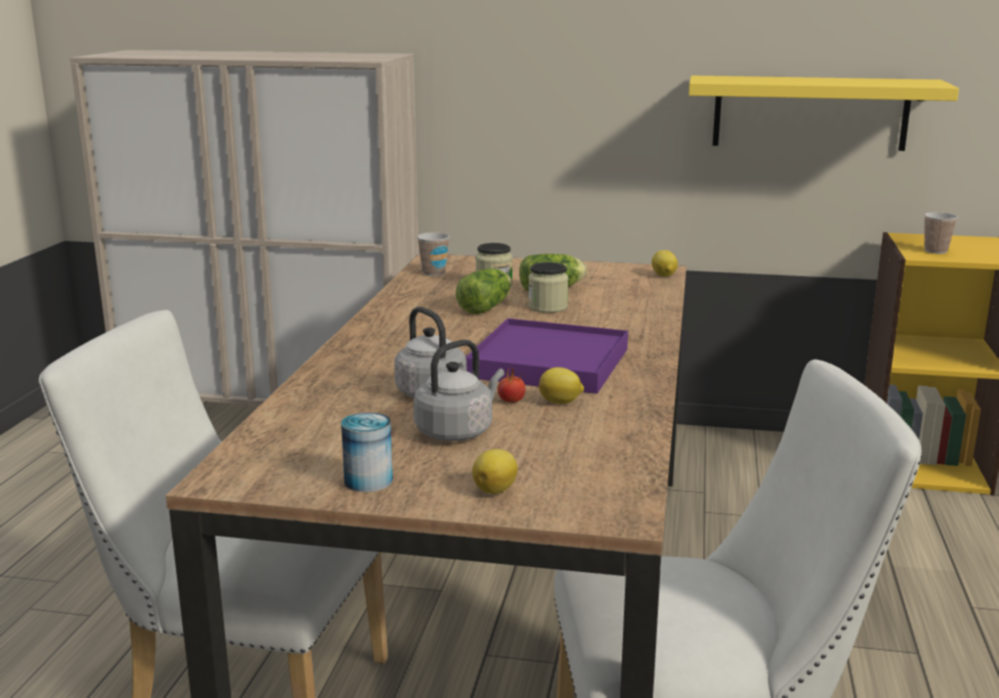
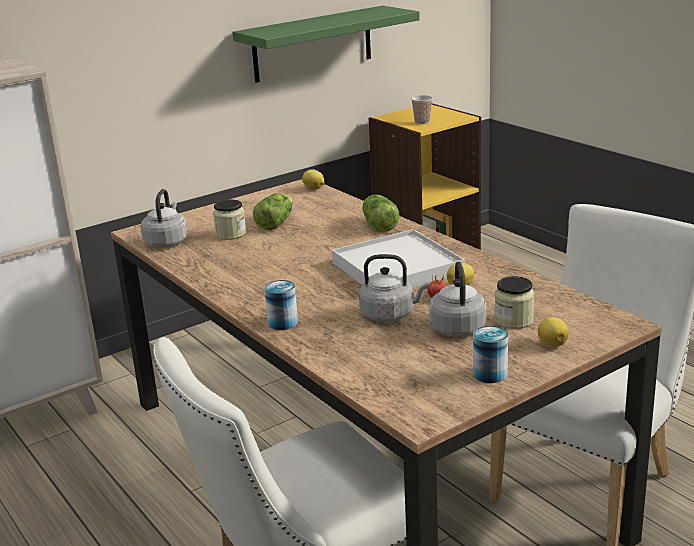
camera: 45 degrees left, 5 degrees up
(343, 361) = (282, 323): none -> can
(434, 273) = (167, 242): cup -> grey kettle
(487, 307) = (269, 250): lettuce -> lettuce (379, 224)
(547, 307) = (304, 235): jar -> jar (513, 320)
(549, 363) = (397, 268): purple tray -> white tray
(810, 113) = (312, 44): yellow shelf -> green shelf

